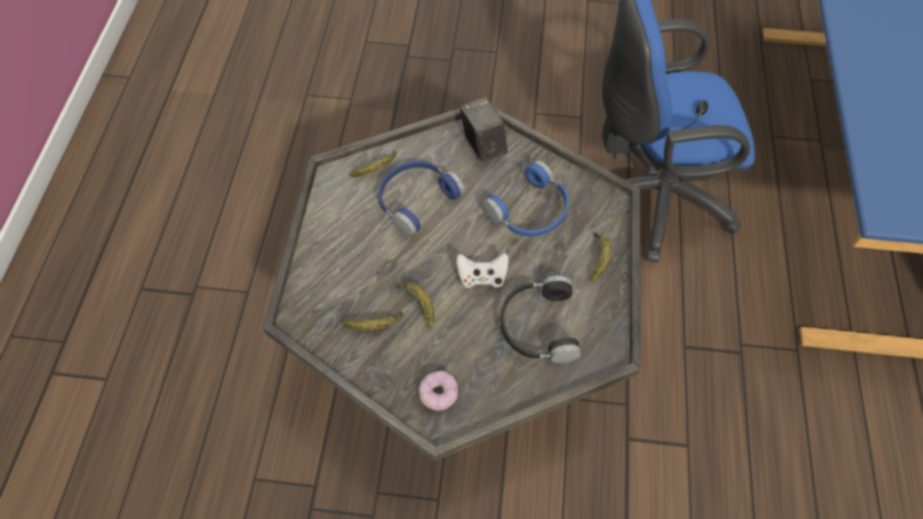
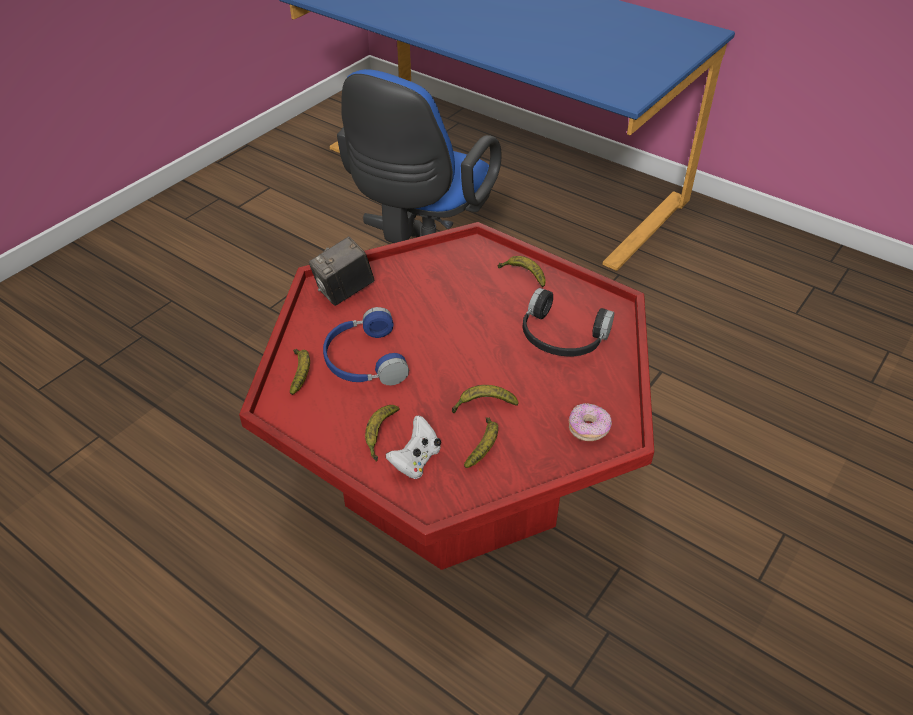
camera: 60 degrees left, 15 degrees down
(346, 251) = (380, 435): none -> banana
(462, 330) = (457, 467): grey coffee table -> red coffee table
(482, 277) = (487, 351): white game controller -> white game controller (416, 460)
(483, 145) = (344, 292): camera -> camera turned 45 degrees counterclockwise
(531, 211) = (443, 293): blue headphones -> none

